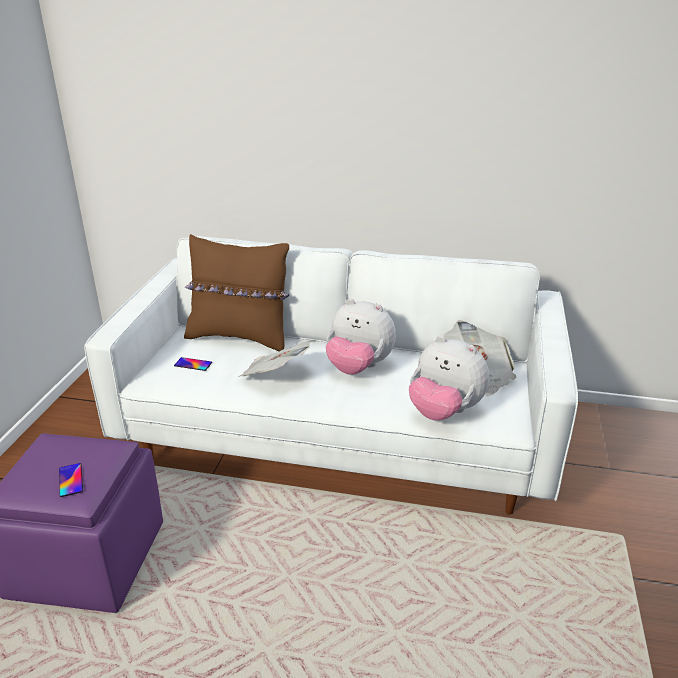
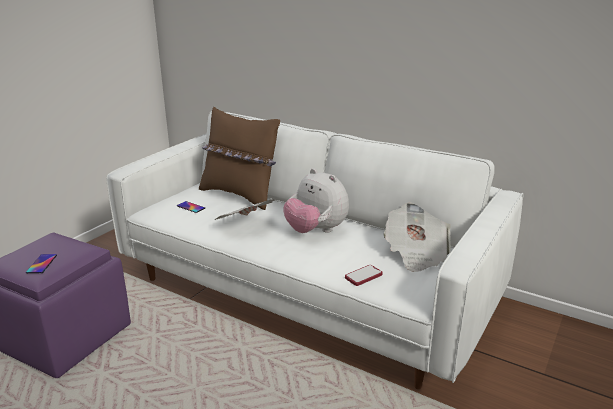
camera: 20 degrees right, 5 degrees down
(444, 412) = (363, 276): plush toy -> phone

